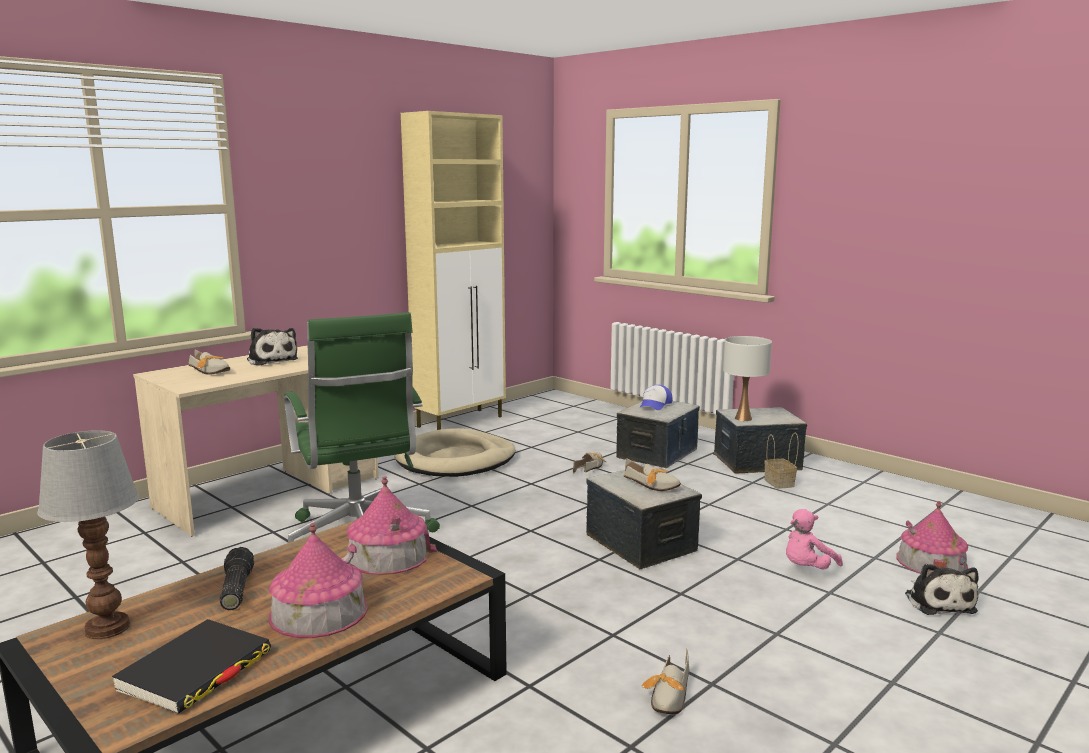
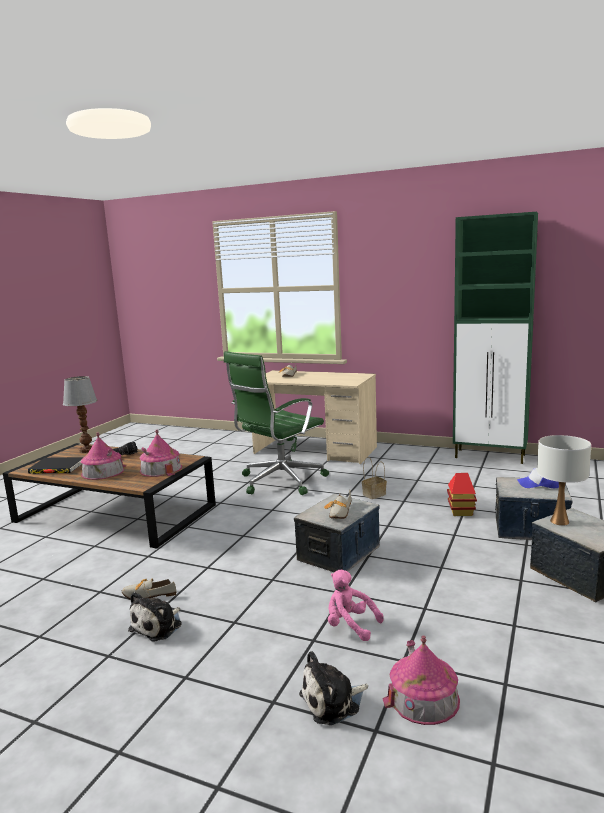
camera: 70 degrees right, 0 degrees up
(272, 360) = (322, 376): plush toy -> plush toy (158, 626)
(455, 459) = (416, 472): beige dog bed -> none
(461, 421) = (491, 456): beige cabinet -> green cabinet
(590, 467) = (461, 511): shoe -> toy house
(780, 483) = (537, 594): basket -> basket (374, 495)

